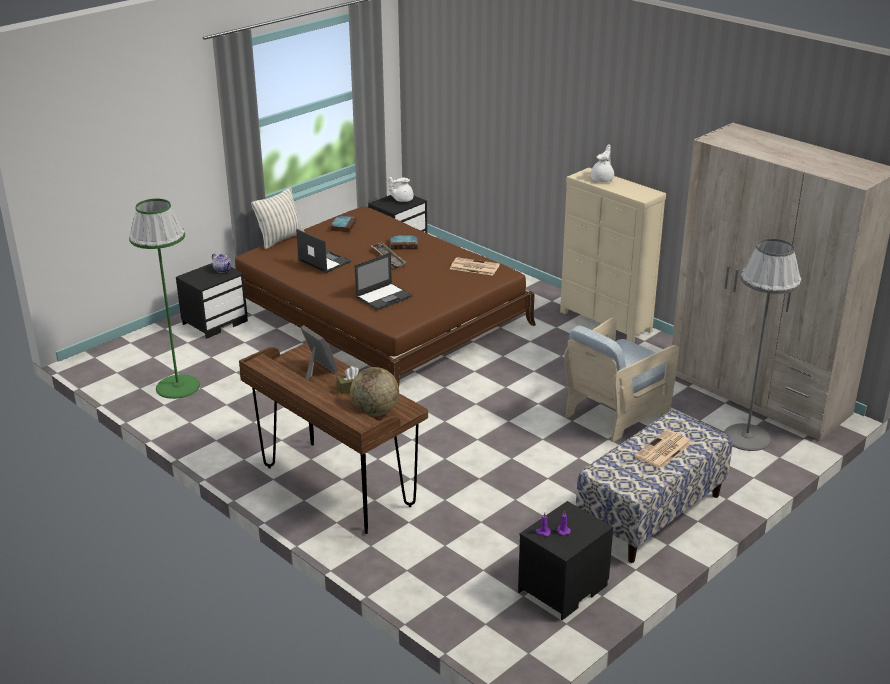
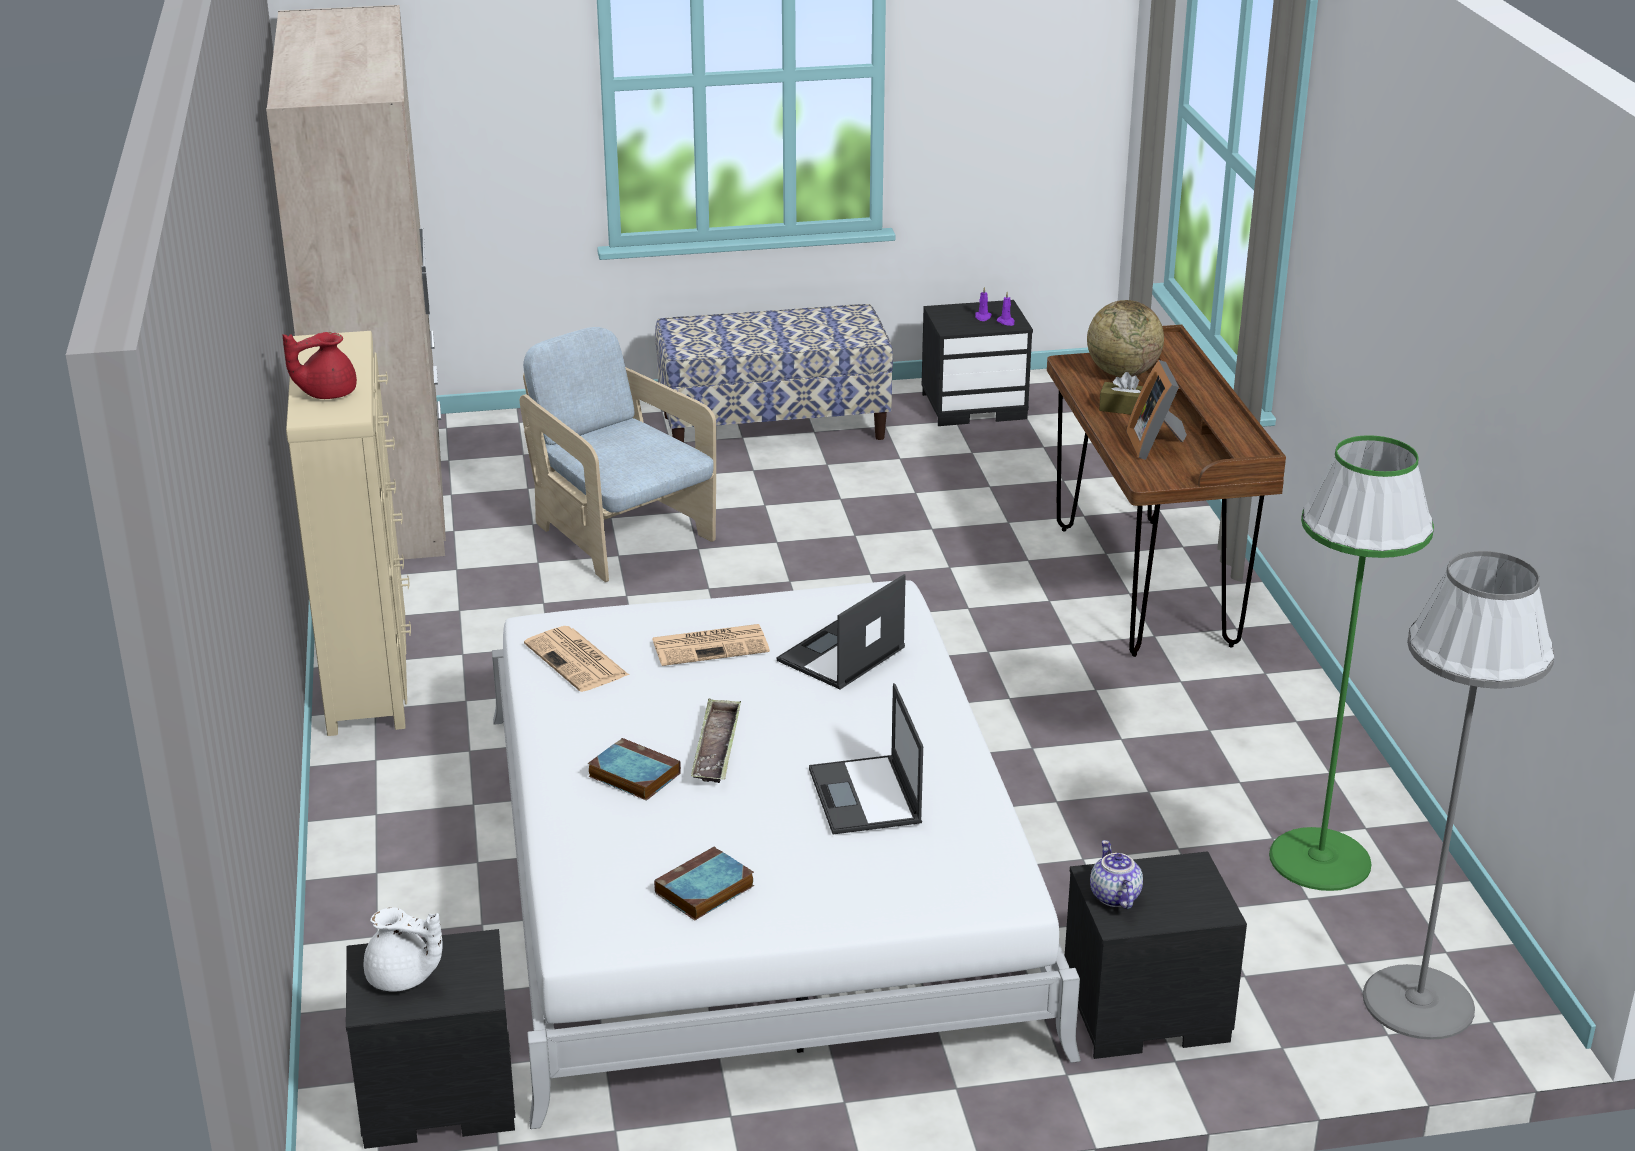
camera: 145 degrees left, 0 degrees up
(280, 239) = (898, 924): pillow -> none
(379, 315) = (755, 871): brown bed -> white bed
(384, 296) = (840, 655): laptop -> laptop turned 45 degrees counterclockwise
(603, 179) = (326, 393): white teapot -> red teapot
(615, 413) = (621, 535): beige armchair -> beige armchair turned 120 degrees counterclockwise
(663, 450) = (760, 331): newspaper -> newspaper (712, 645)
(746, 437) = (511, 451): grey floor lamp -> grey floor lamp (1418, 1002)

